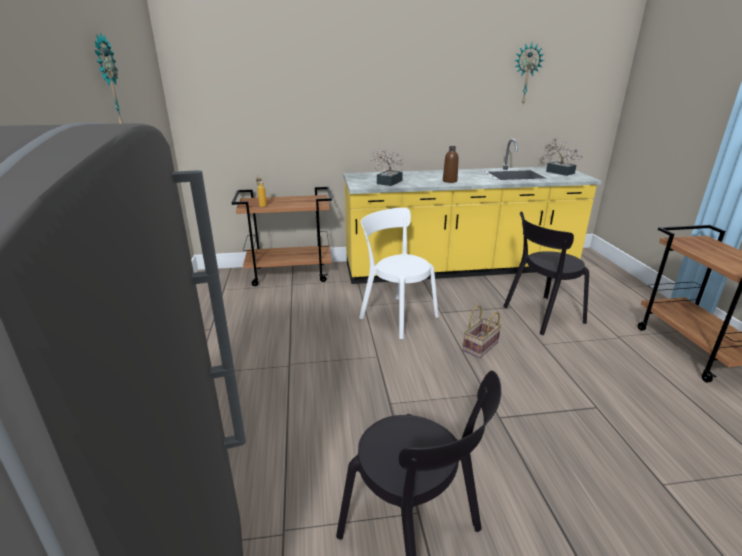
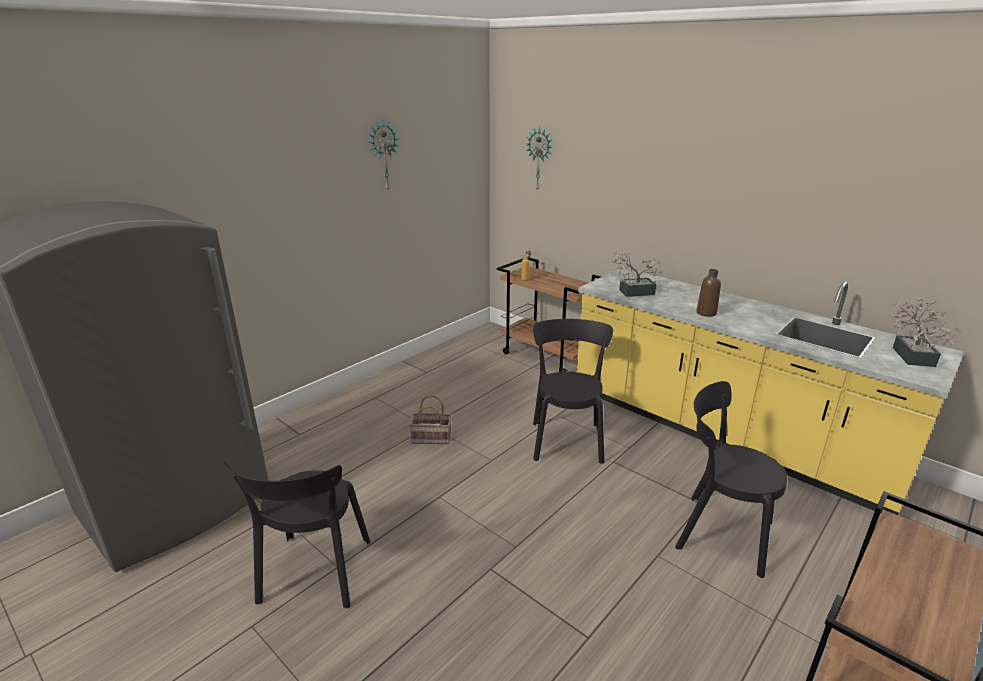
camera: 50 degrees right, 0 degrees up
(396, 315) = (567, 439): white chair -> black chair
(480, 347) = (588, 513): basket -> basket (430, 438)
(526, 74) = (904, 189): wall clock -> wall clock (540, 159)

